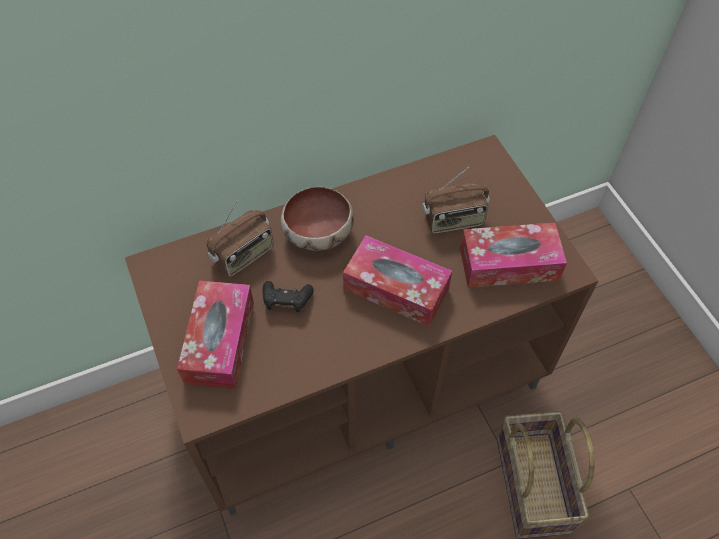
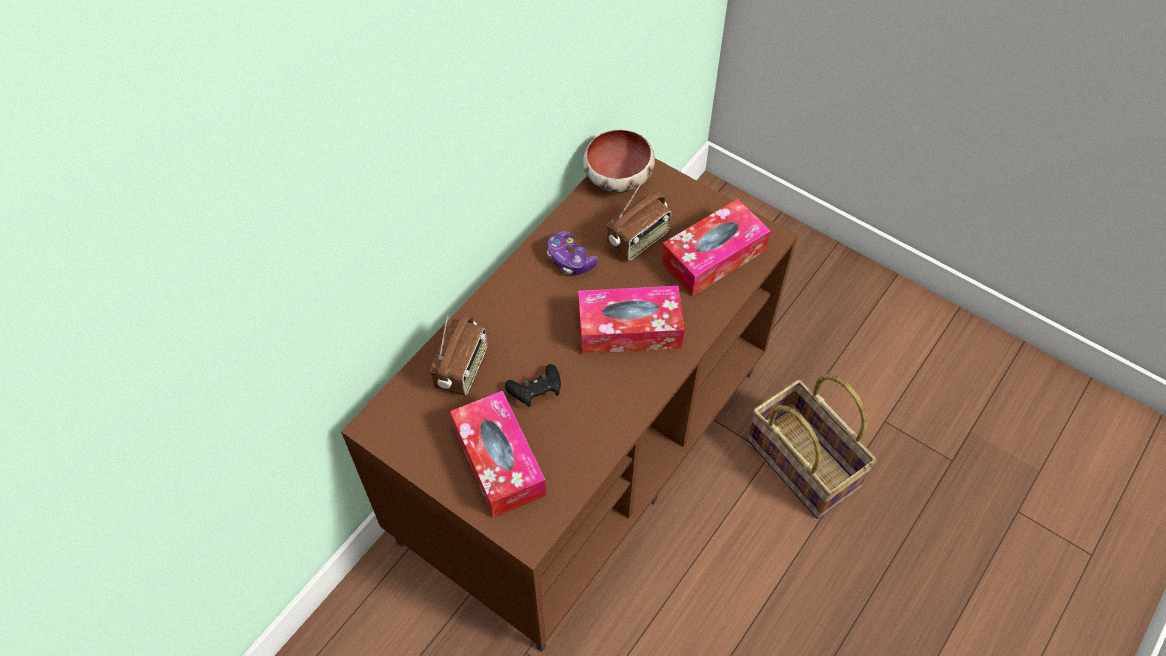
camera: 30 degrees left, 0 degrees up
(317, 233) = (520, 313): bowl -> bowl (618, 178)
(386, 210) = (570, 260): none -> game controller

